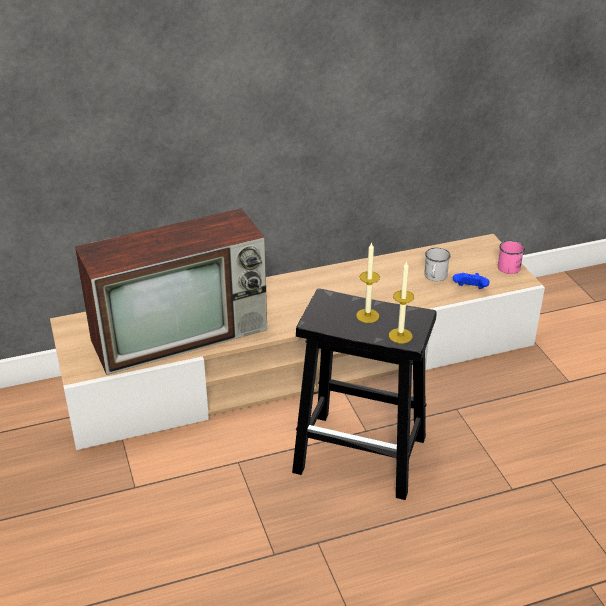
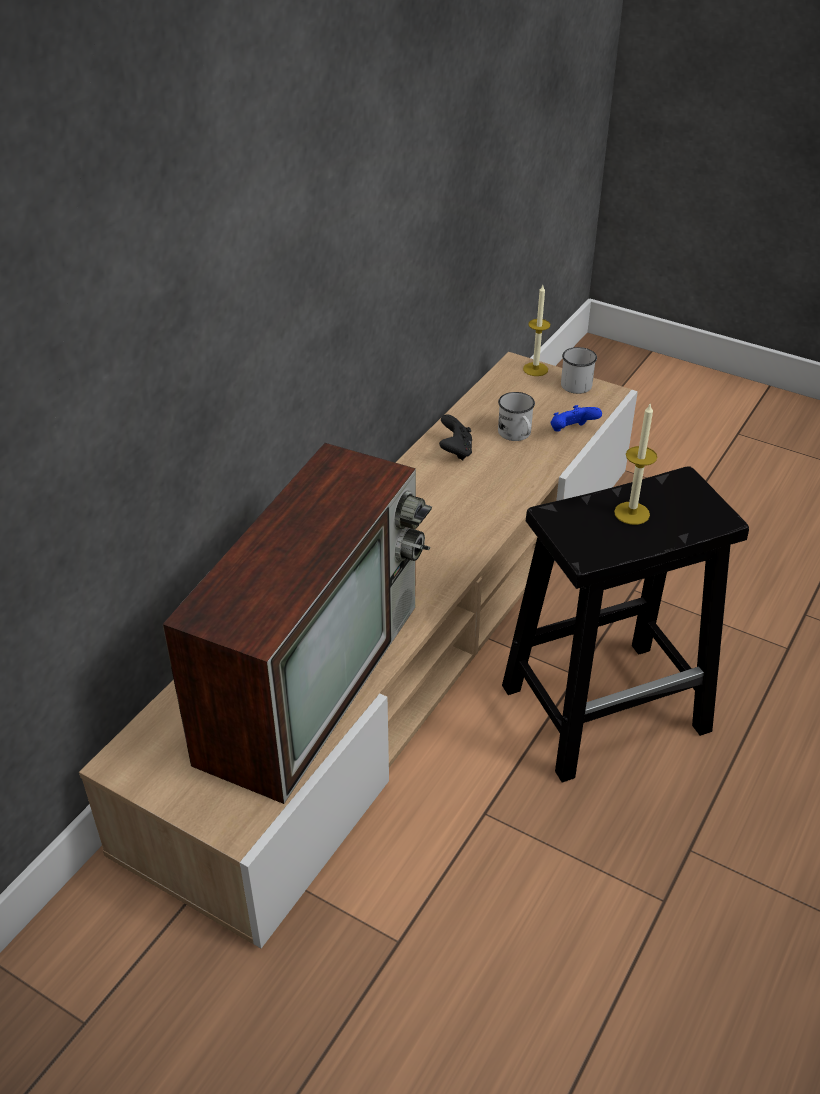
camera: 40 degrees left, 5 degrees up
(388, 270) = (455, 451): none -> black game controller
(400, 336) = (702, 518): candle -> candle (535, 369)
(509, 265) = (574, 382): pink mug -> white mug

